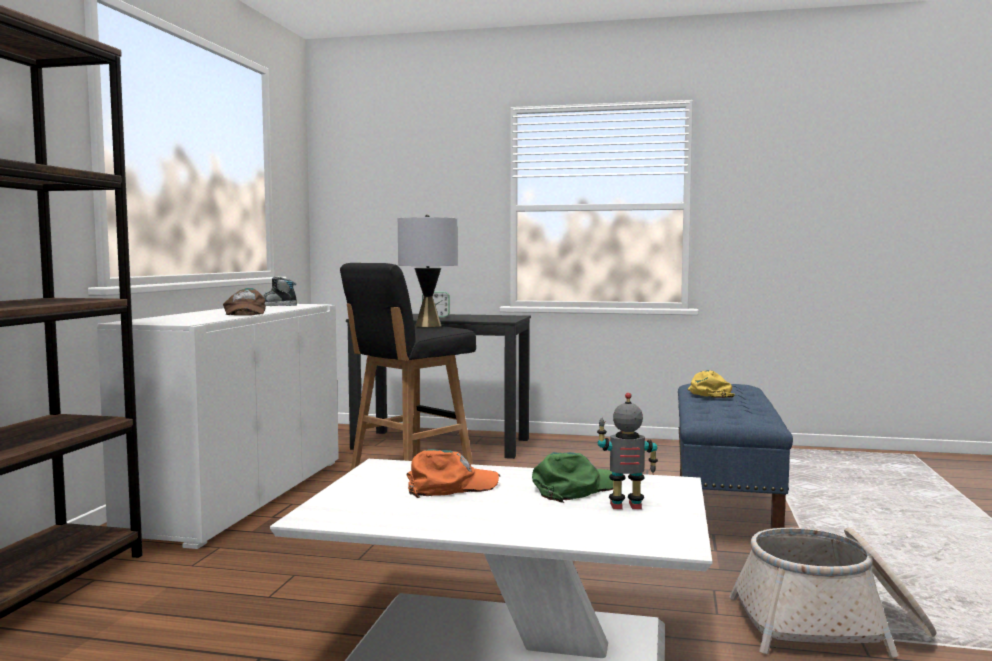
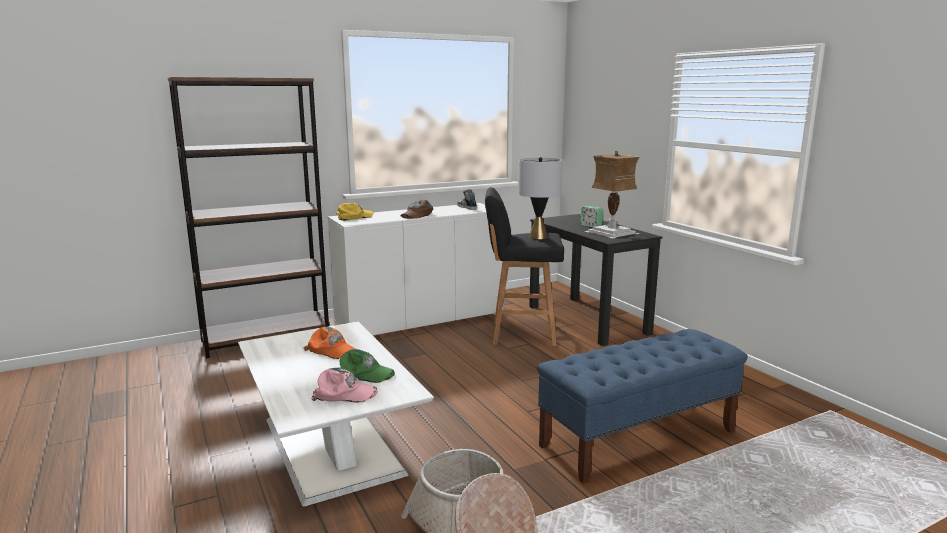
camera: 50 degrees right, 10 degrees up
(477, 317) = (610, 232): none -> table lamp
(626, 507) = (344, 393): toy robot -> pink cap
(709, 392) = (657, 342): yellow cap -> yellow cap (354, 217)

